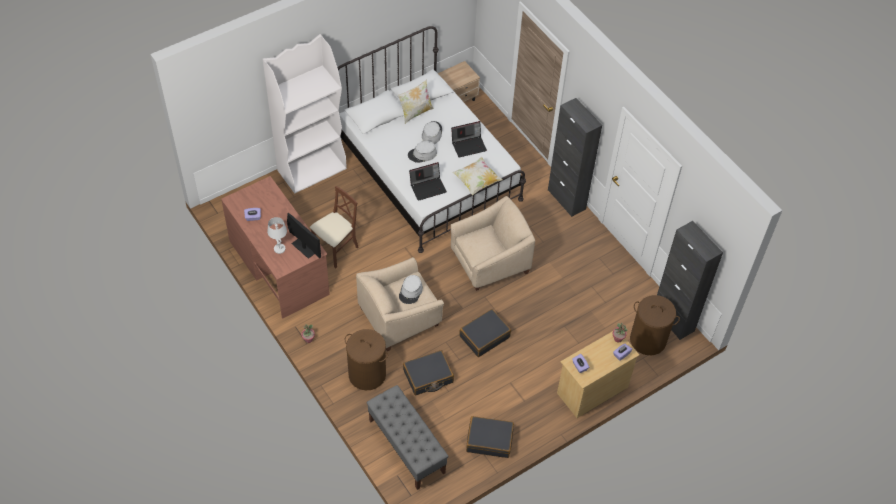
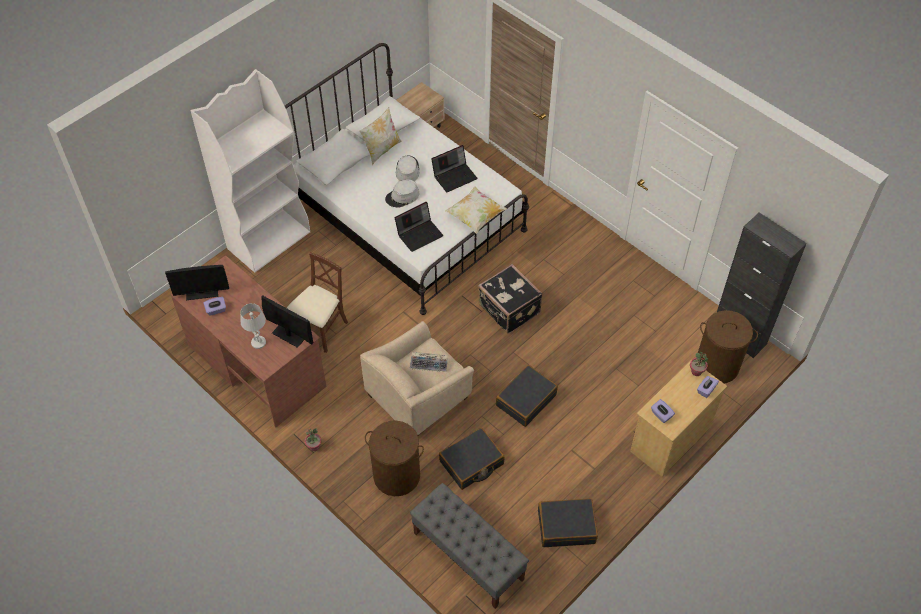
camera: 10 degrees left, 0 degrees up
(245, 202) = (202, 292): none -> monitor
(411, 292) = (429, 364): grey hat -> keyboard
(490, 262) = (508, 310): beige armchair -> black suitcase
(566, 199) = (576, 220): black cabinet -> none

